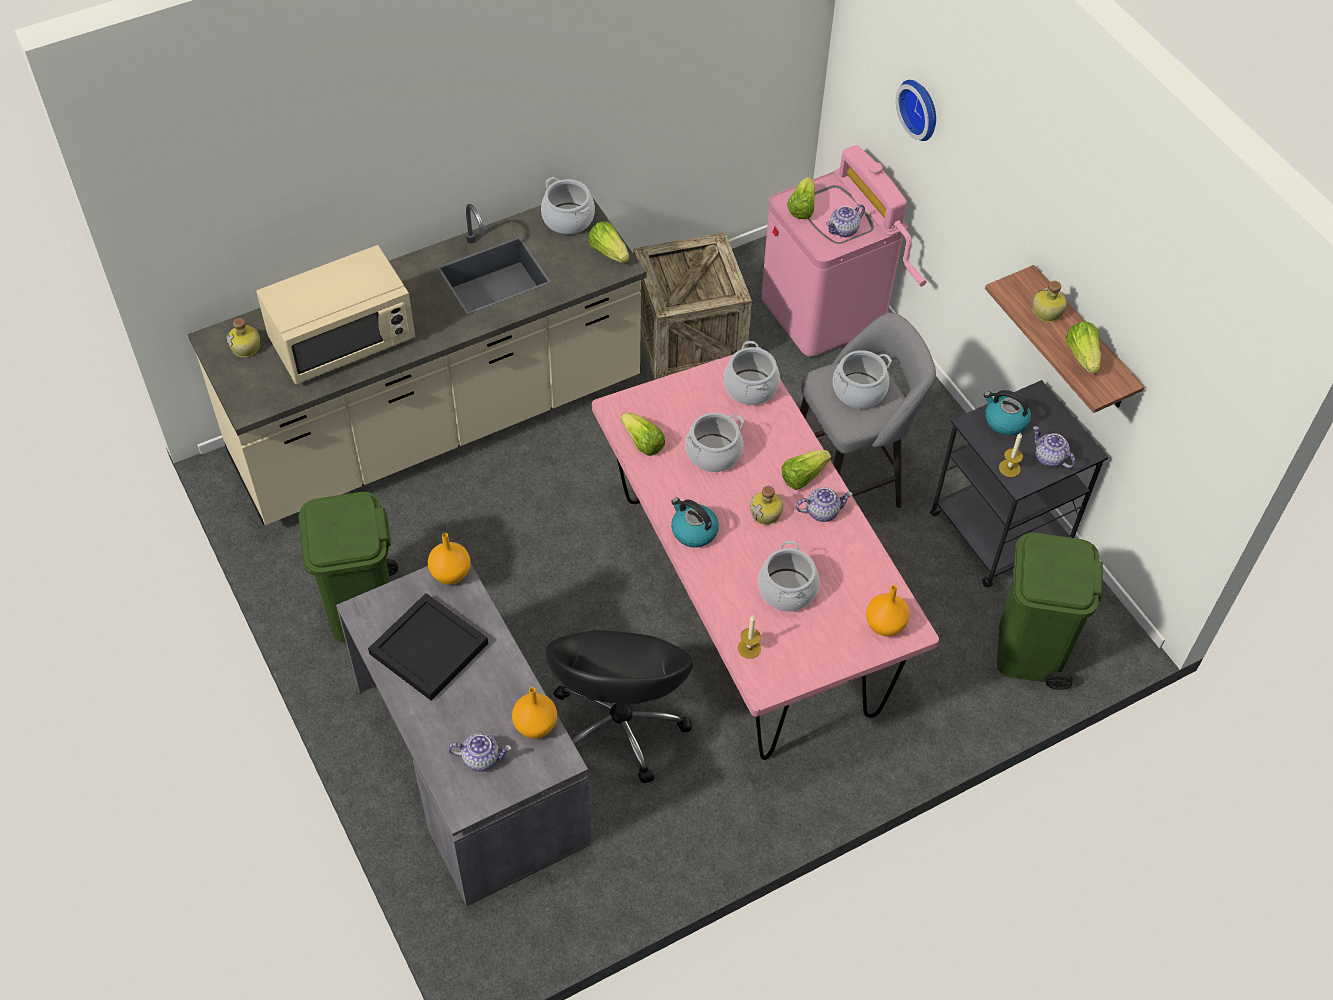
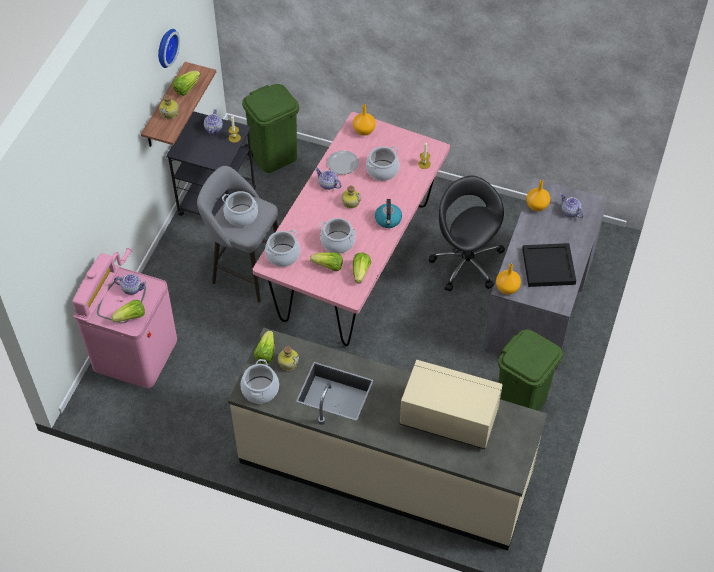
camera: 130 degrees left, 0 degrees up
(246, 347) = (499, 457): bottle -> bottle (288, 362)
(618, 729) = (466, 263): black office chair -> black office chair turned 105 degrees counterclockwise
(689, 338) = (212, 402): crate -> none
(803, 476) = (315, 203): lettuce -> lettuce (328, 266)
(845, 554) = (342, 163): none -> plate
(921, 108) = (77, 214): wall clock -> wall clock (165, 47)
(1004, 421) = (207, 154): kettle -> none

